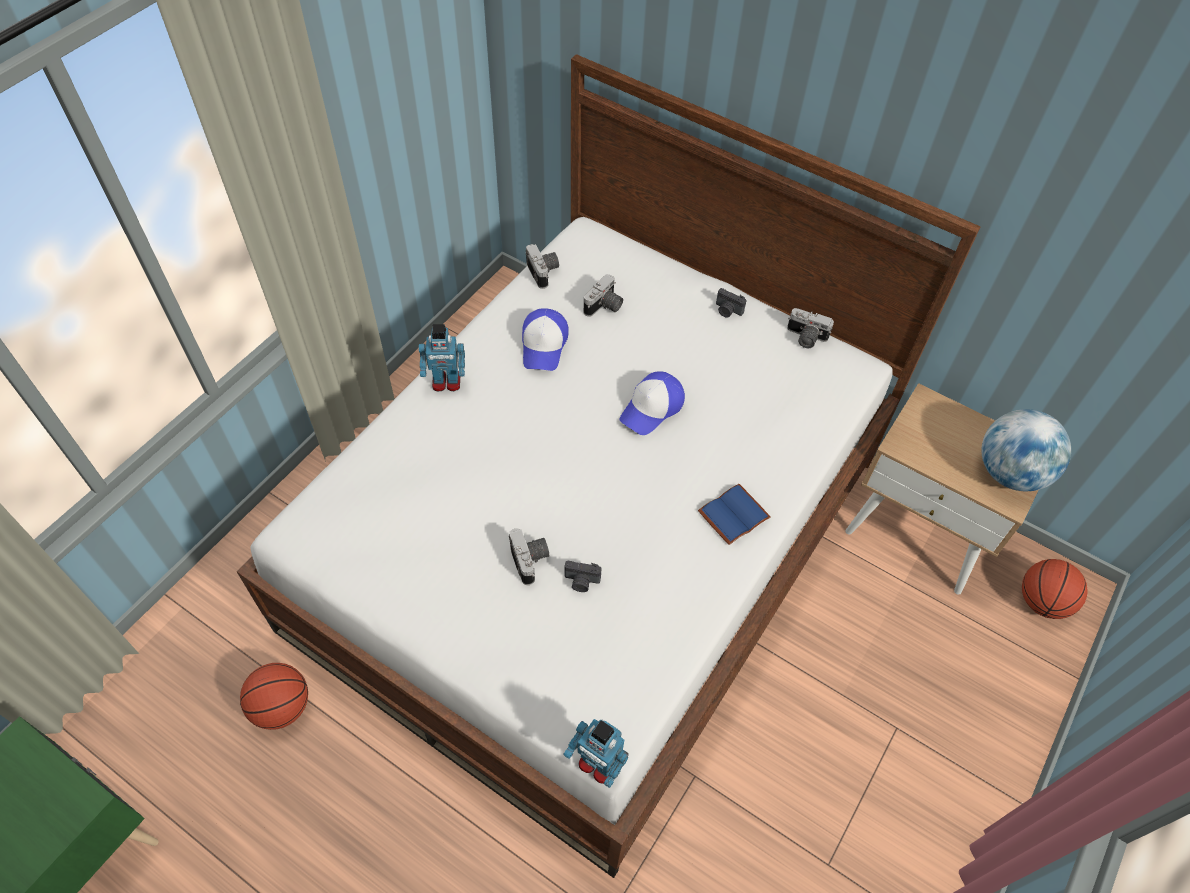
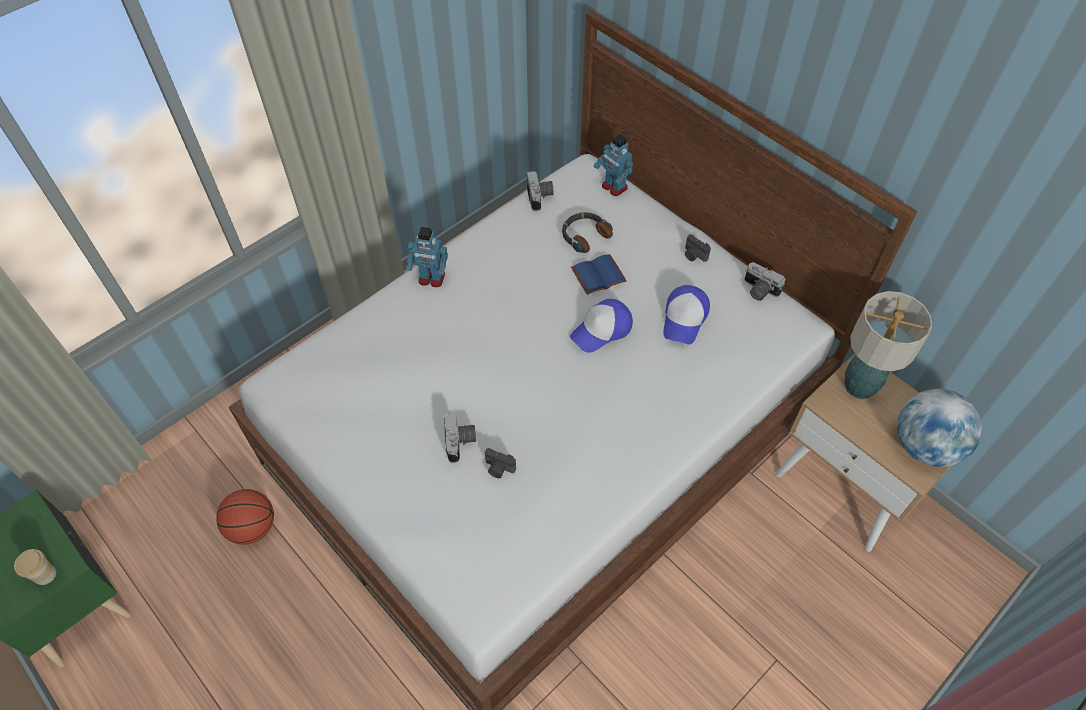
camera: 15 degrees right, 0 degrees up
(59, 816) = (45, 575): none -> cup
(544, 345) = (523, 260): cap -> cap (684, 319)
(598, 764) = (469, 627): toy robot -> toy robot (614, 187)
(604, 307) = (584, 235): camera -> headphones
(733, 513) = (648, 435): blue book -> blue book (598, 274)
(928, 422) = (858, 386): none -> table lamp
(1042, 602) = (948, 574): basketball -> none

